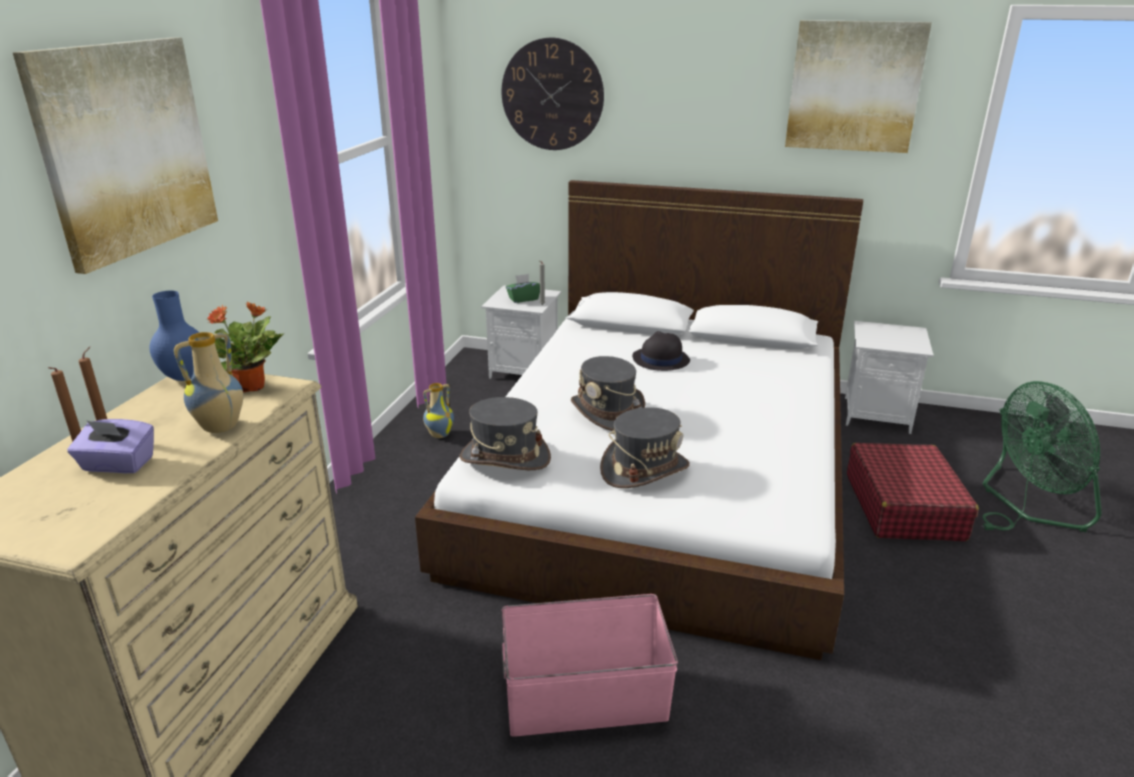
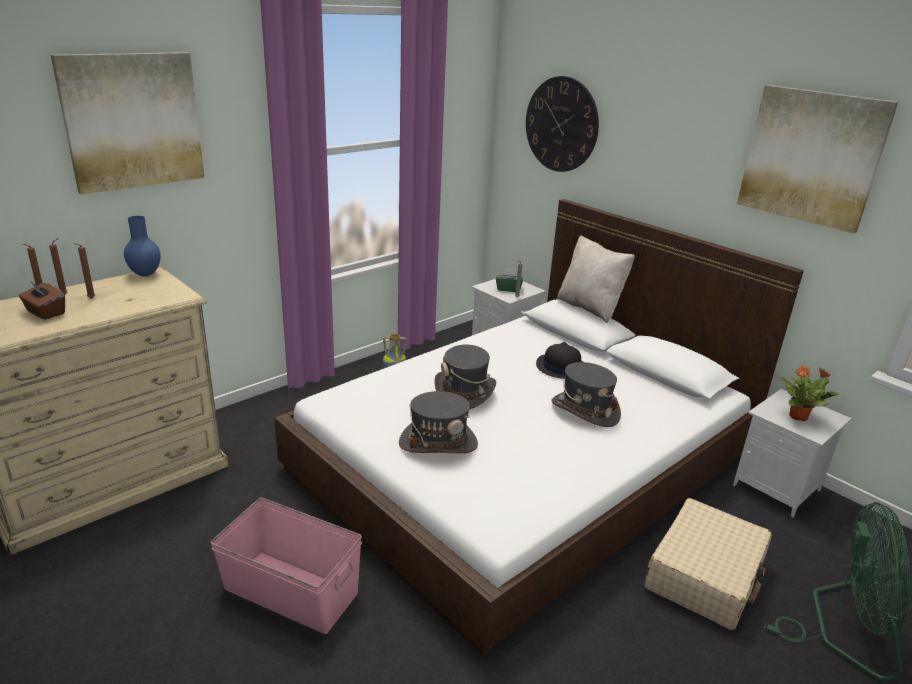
camera: 30 degrees right, 0 degrees up
(118, 465) = (45, 312): purple tissue box -> brown tissue box
(156, 427) = (90, 298): none -> brown candle
(220, 428) = (116, 309): vase -> none
(252, 386) = (167, 290): potted plant -> potted plant (799, 417)
(505, 458) = (353, 398): grey hat -> grey hat (584, 410)
(638, 293) = (590, 308): none -> beige pillow
(903, 506) = (705, 575): red suitcase -> beige suitcase

